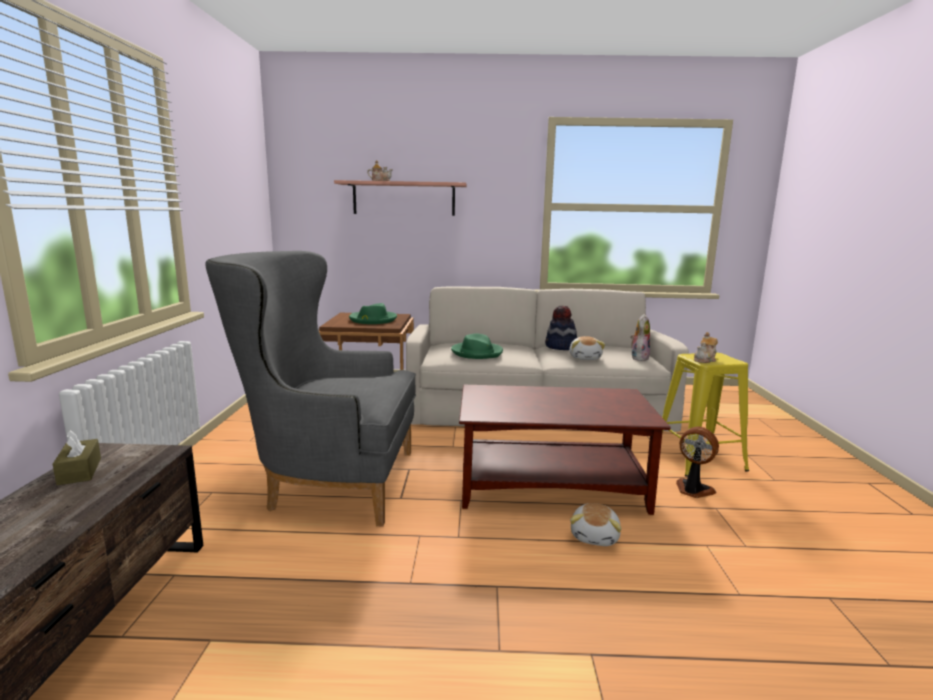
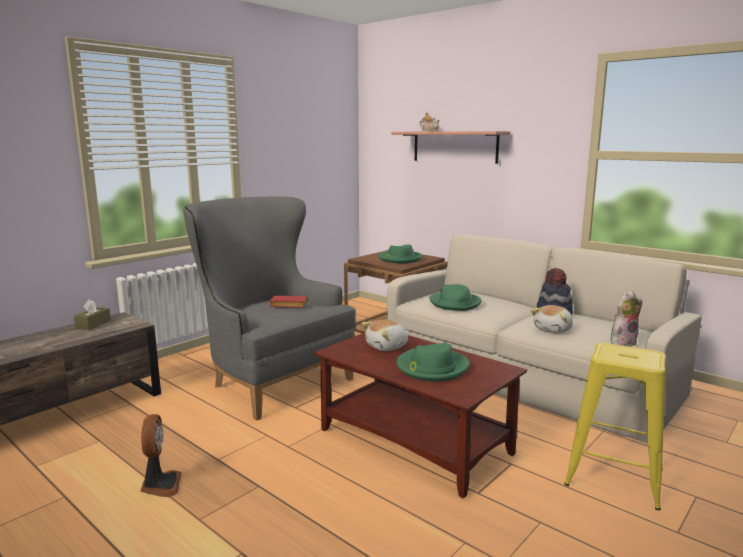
camera: 40 degrees right, 0 degrees up
(354, 382) = (287, 305): none -> red book
(581, 406) = (431, 368): none -> green hat
(595, 536) = (381, 490): plush toy -> plush toy (387, 347)
(693, 490) = (547, 498): fan -> fan (160, 485)
(705, 360) = (612, 354): teapot -> none

